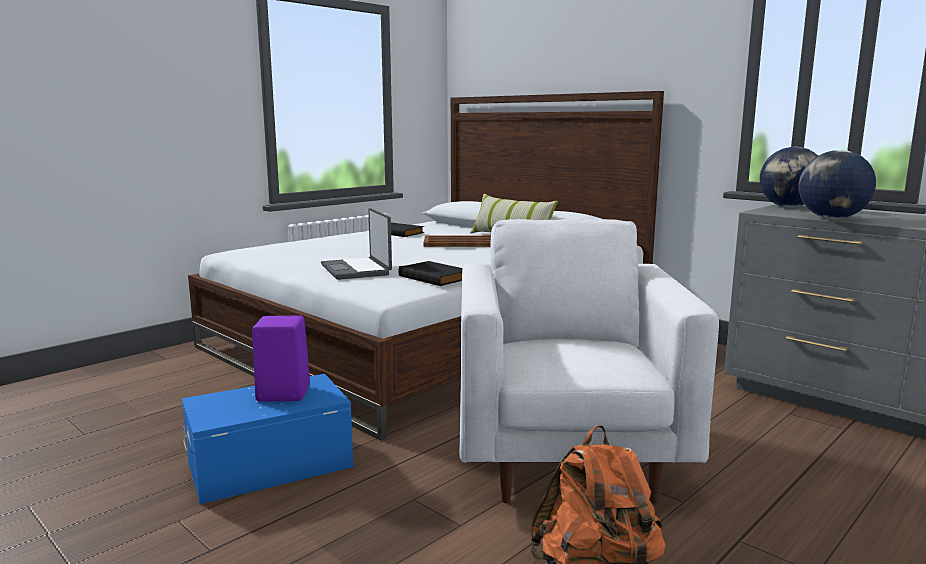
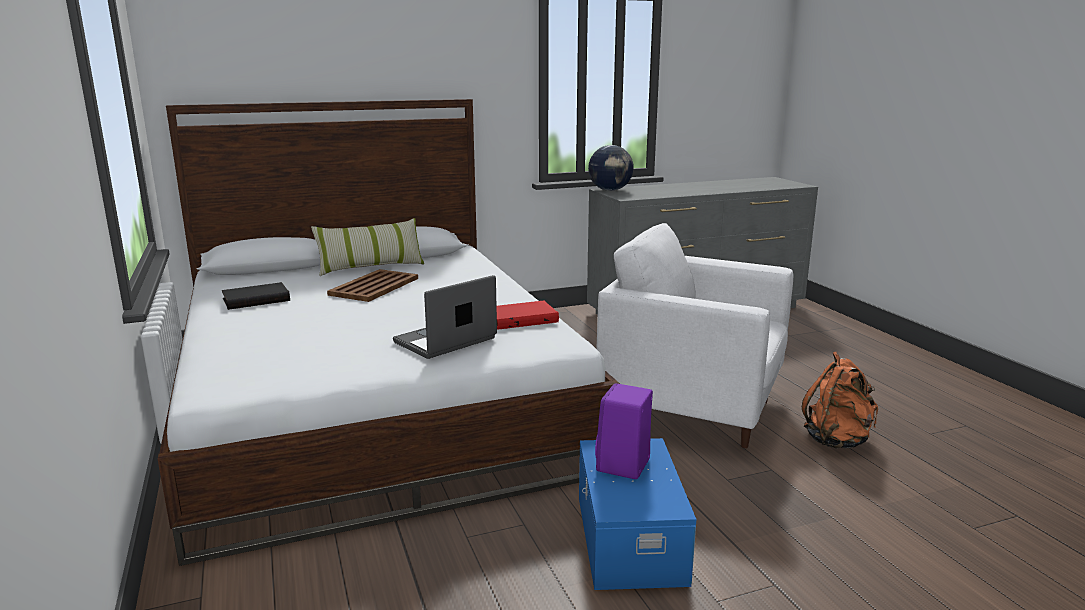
camera: 65 degrees left, 5 degrees up
(357, 270) = (446, 341): laptop -> laptop turned 135 degrees clockwise
(435, 277) = (521, 318): black book -> red book
(831, 218) = (669, 195): globe -> none

